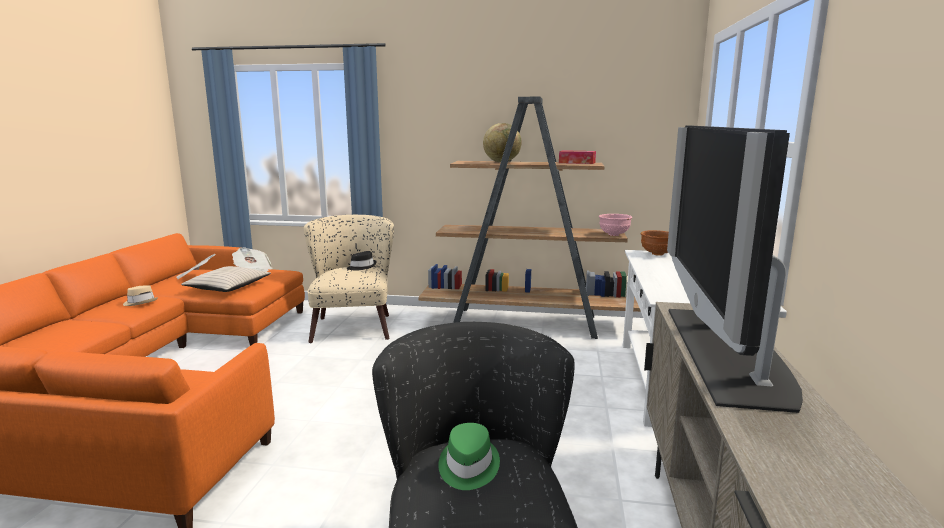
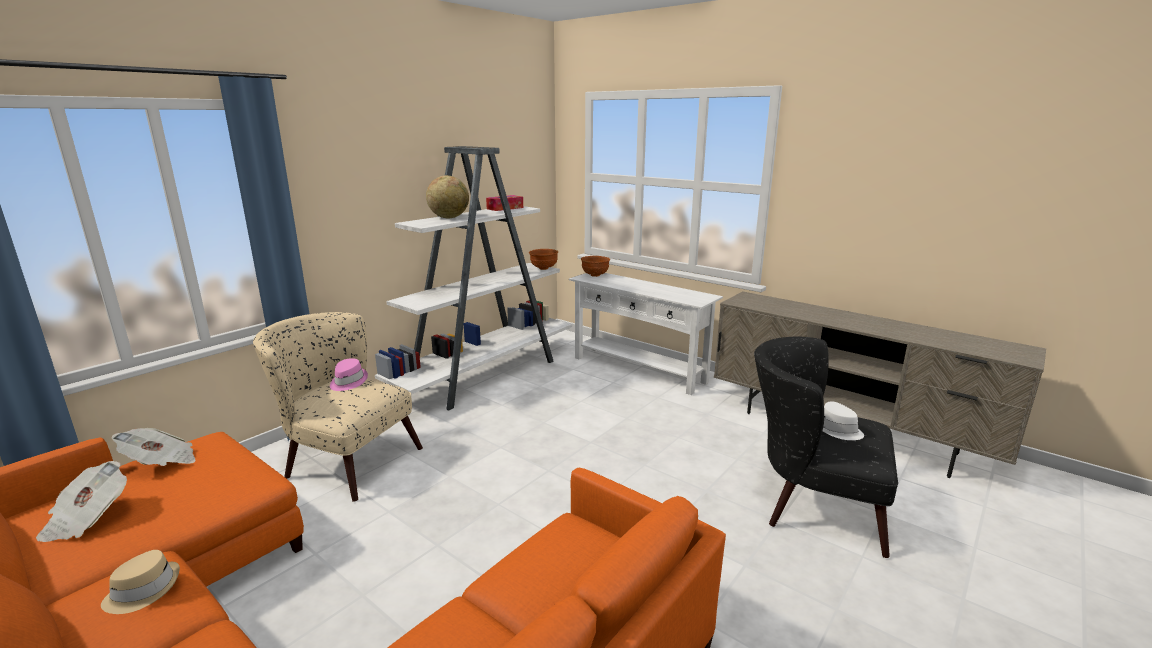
camera: 60 degrees left, 5 degrees up
(228, 287) = (205, 494): beige pillow -> none
(362, 267) = (348, 382): black hat -> pink hat
(468, 466) = (837, 429): green hat -> white hat
(527, 323) = (485, 374): brown bookcase -> white bookcase
(614, 235) = (543, 268): pink bowl -> brown bowl
(726, 352) = (814, 313): television -> none

